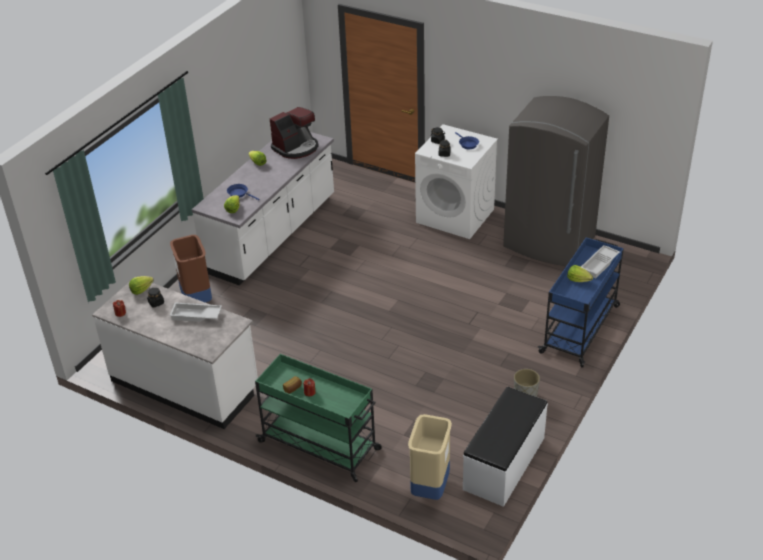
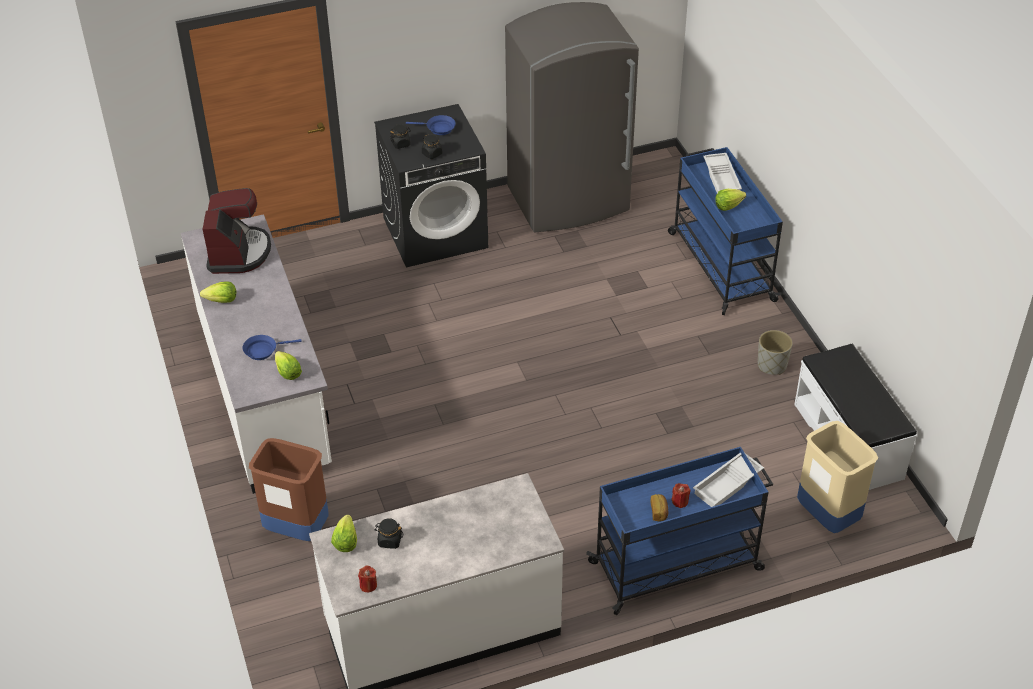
camera: 50 degrees left, 5 degrees up
(196, 315) = (460, 517): white tray -> white tray (728, 484)
(320, 446) = (677, 565): green cart -> blue cart
(455, 216) = (436, 232): white washing machine -> black washing machine

